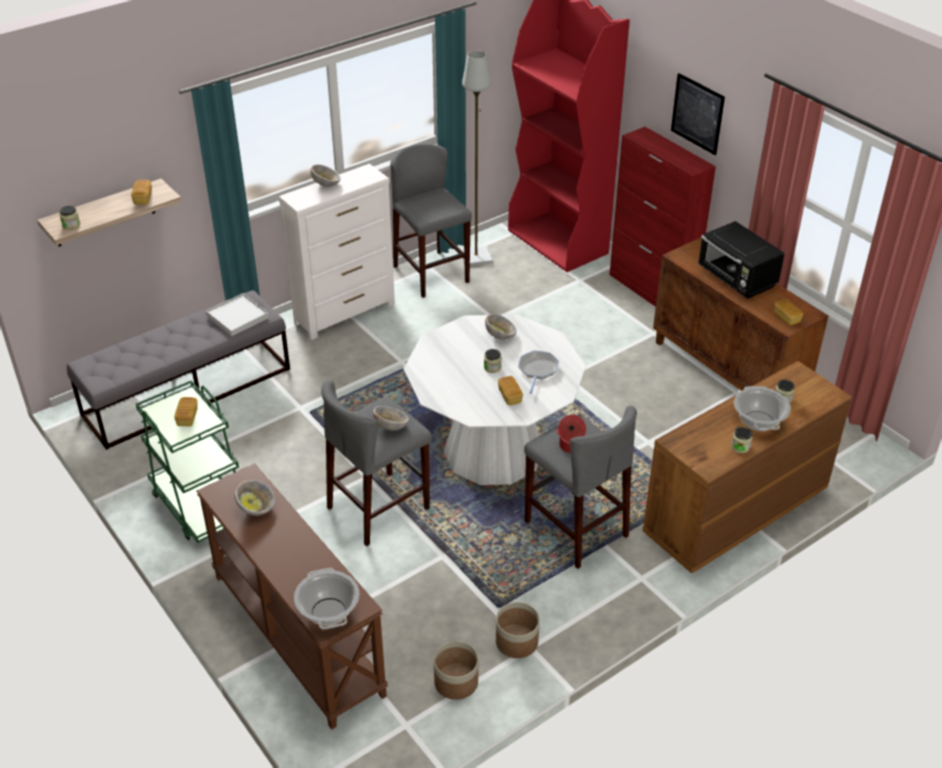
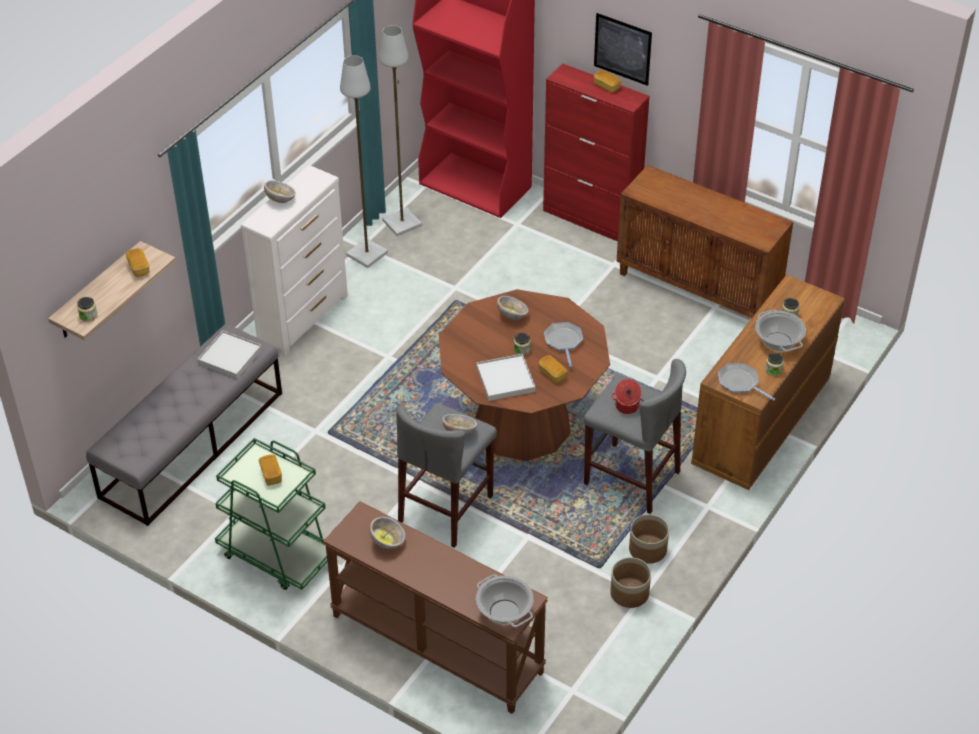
camera: 20 degrees left, 5 degrees up
(431, 274) = (366, 253): grey stool -> grey floor lamp
(455, 682) = (595, 643): planter -> planter (647, 550)
(461, 390) = (505, 379): none -> white tray
(493, 451) = (522, 424): white dining table -> brown dining table
(697, 450) = (740, 383): none -> frying pan
(737, 279) = (699, 203): black microwave -> none
(786, 317) = (759, 233): bread -> bread (607, 86)

